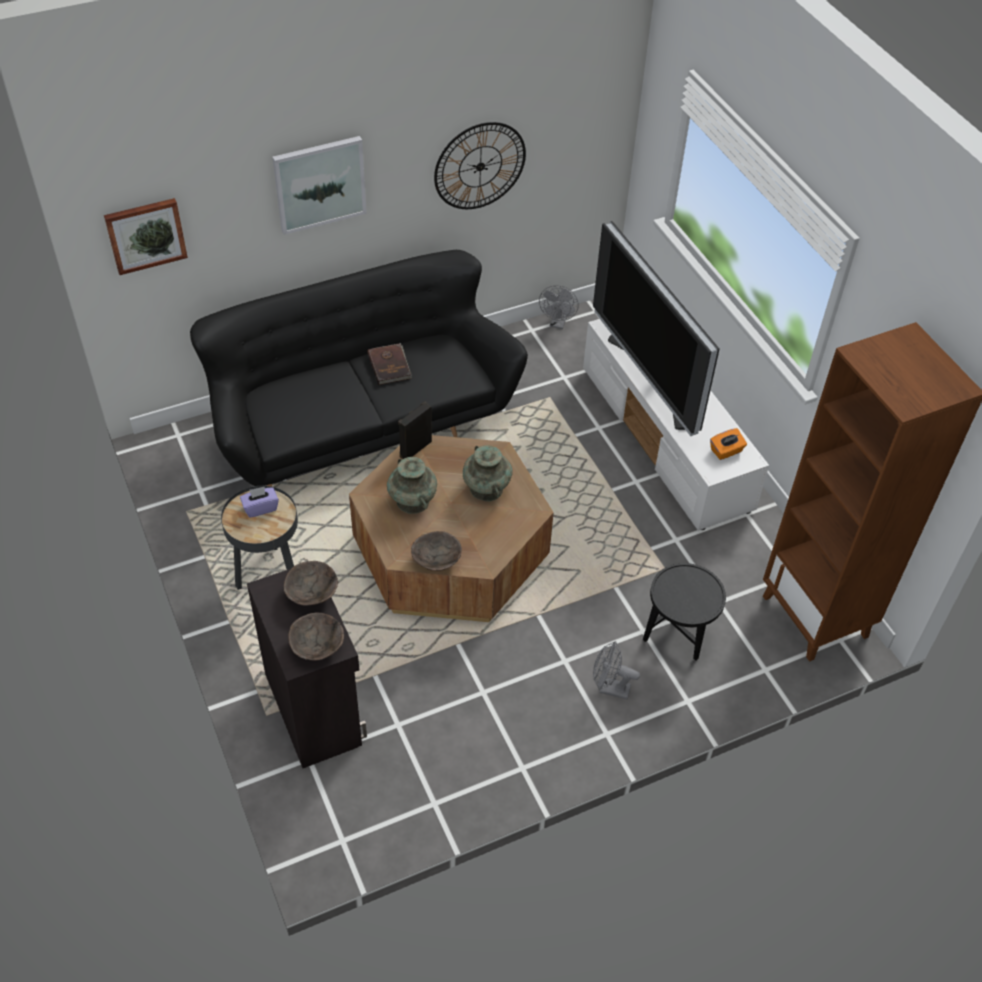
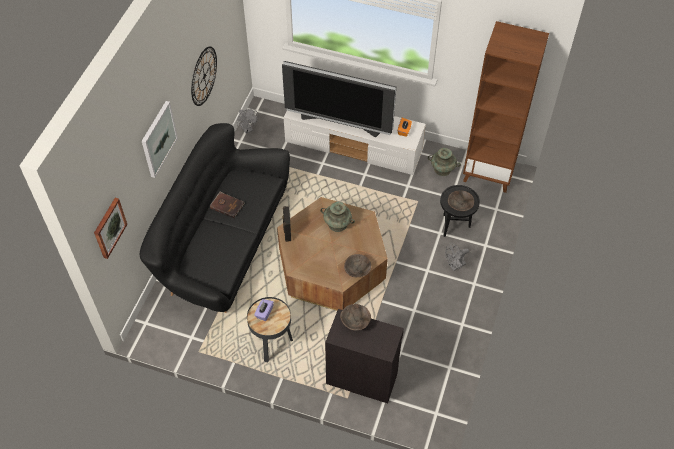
camera: 45 degrees left, 5 degrees up
(317, 647) = (385, 339): brown bowl -> brown bowl (460, 206)
(413, 501) = (316, 255): turquoise vase -> turquoise vase (442, 169)

